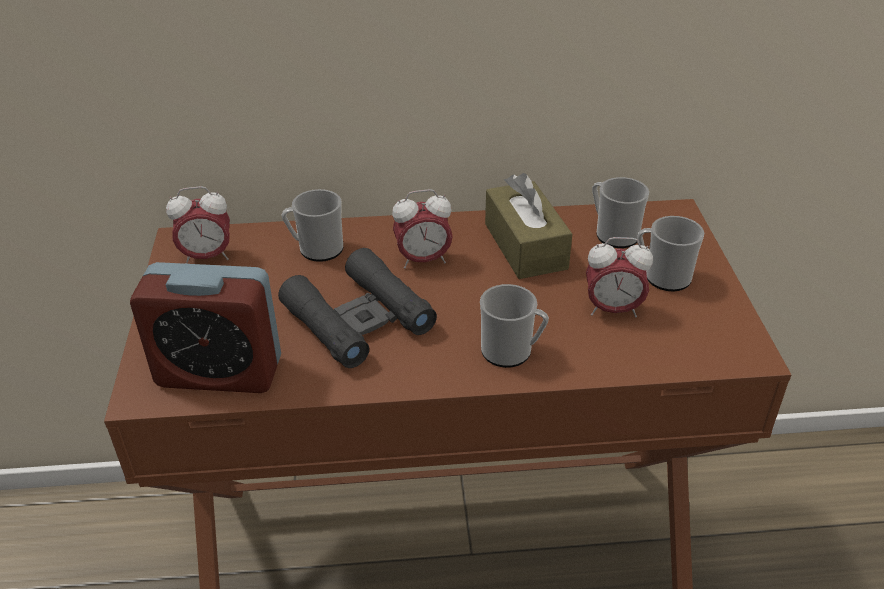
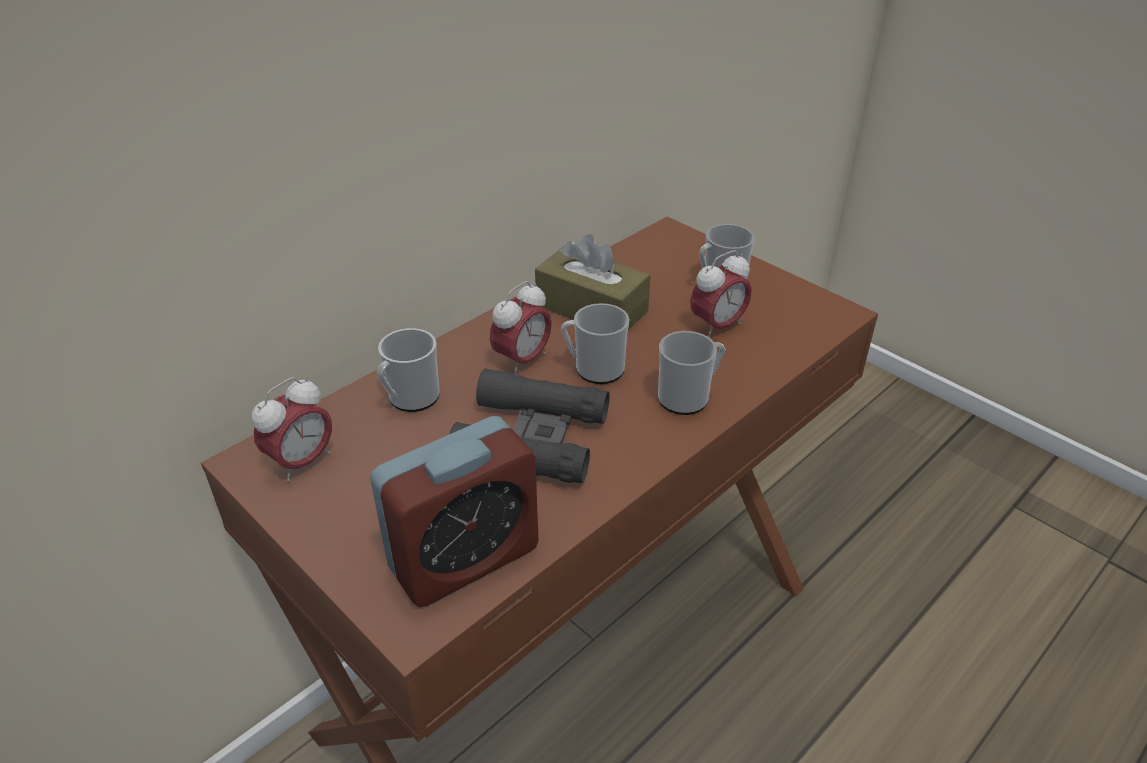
camera: 40 degrees left, 0 degrees up
(613, 234) = (645, 268): mug -> mug (594, 369)

